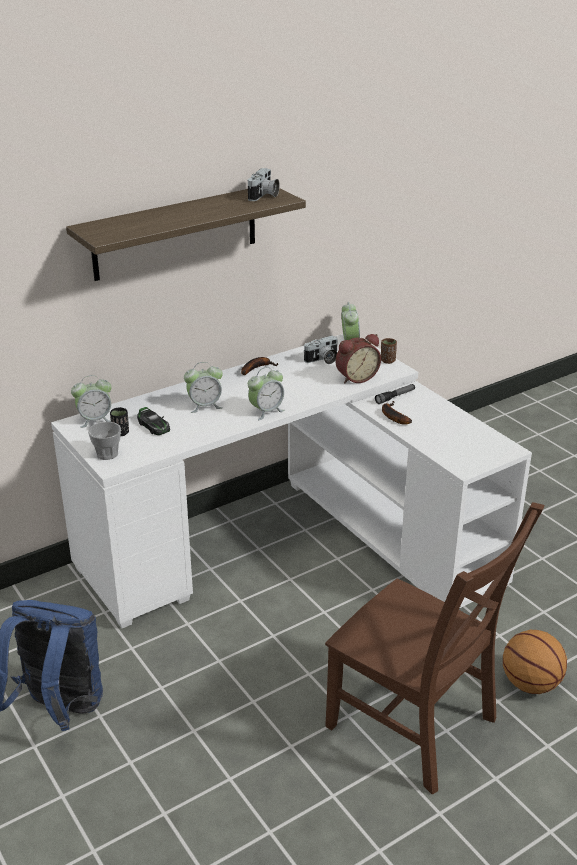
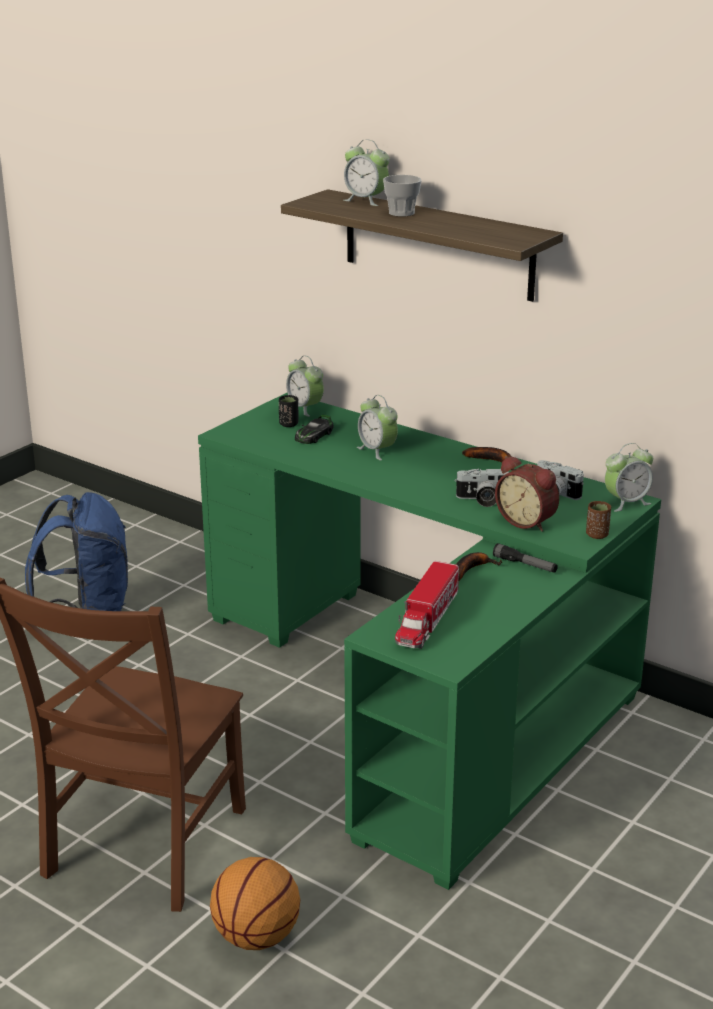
camera: 70 degrees right, 5 degrees down
(107, 454) = (244, 427): cup -> cup (401, 213)
(264, 196) = (511, 234): camera -> camera (482, 500)
(266, 411) = (392, 484): alarm clock -> alarm clock (366, 200)
(294, 544) = (426, 693): white desk -> green desk
(451, 445) = (427, 619): none -> toy truck

